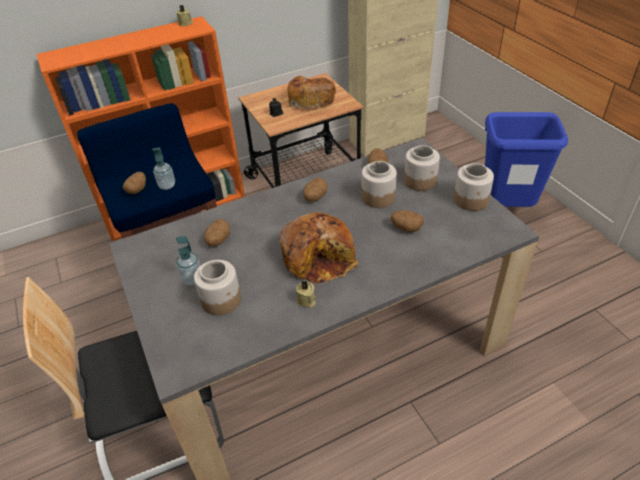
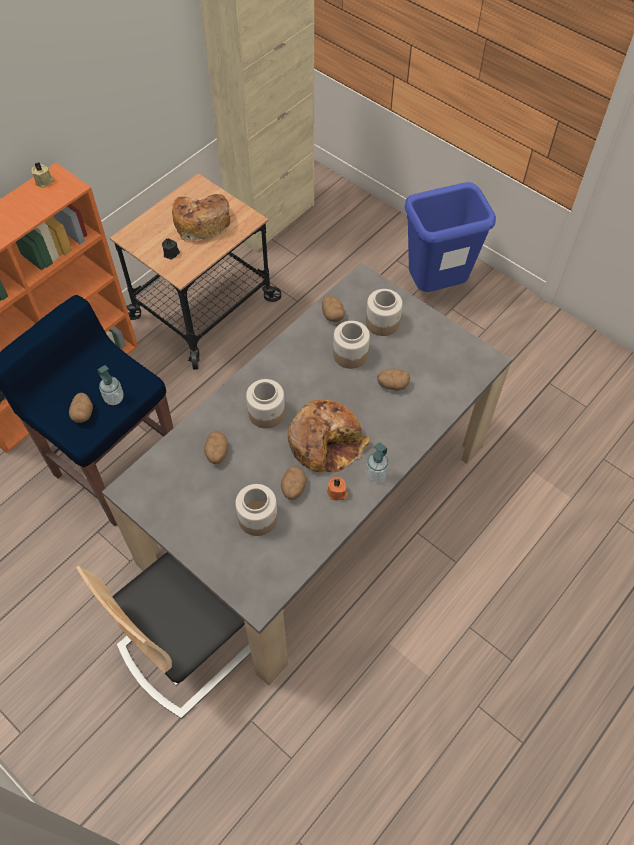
camera: 25 degrees left, 15 degrees up
(192, 279) = (217, 505): soap dispenser -> soap dispenser (376, 474)
(306, 301) = (337, 493): beige candle -> orange candle
(315, 197) = (287, 372): potato -> potato (293, 488)
(471, 200) = (439, 334): jar -> jar (267, 413)

